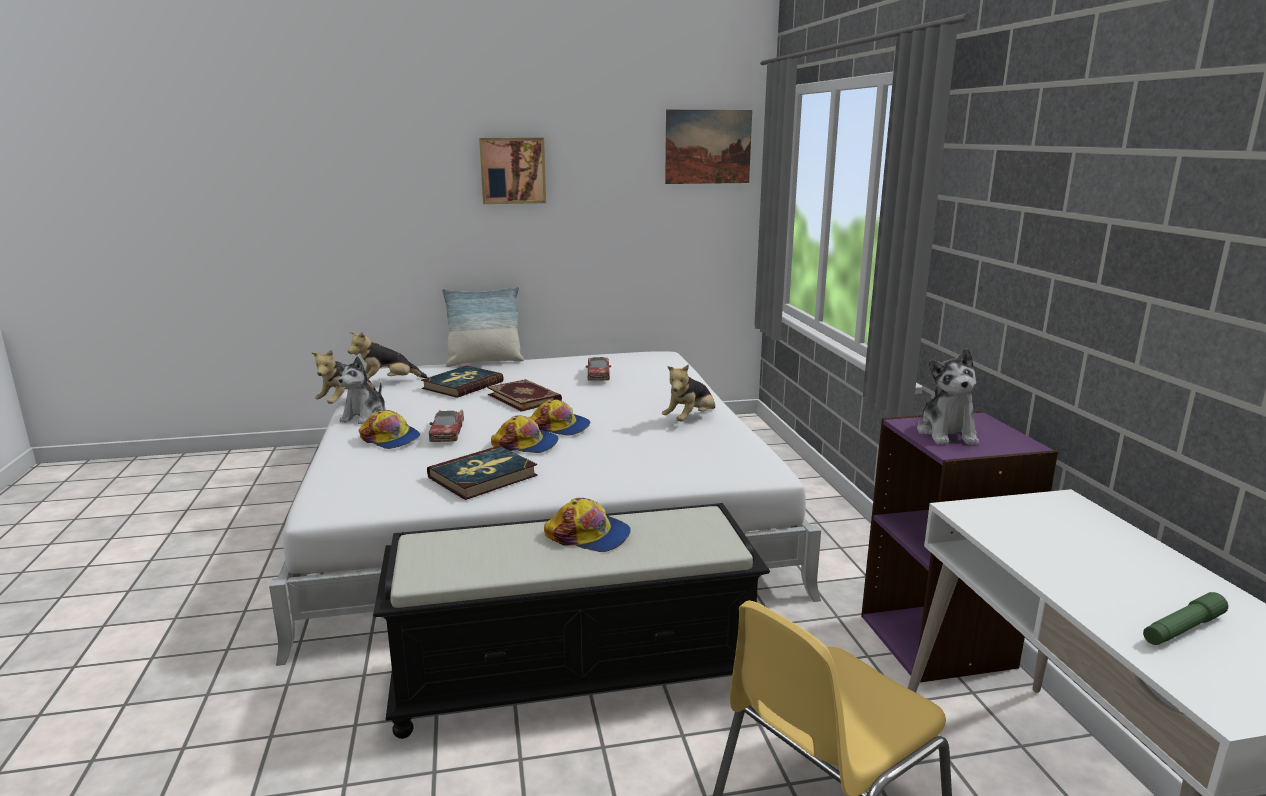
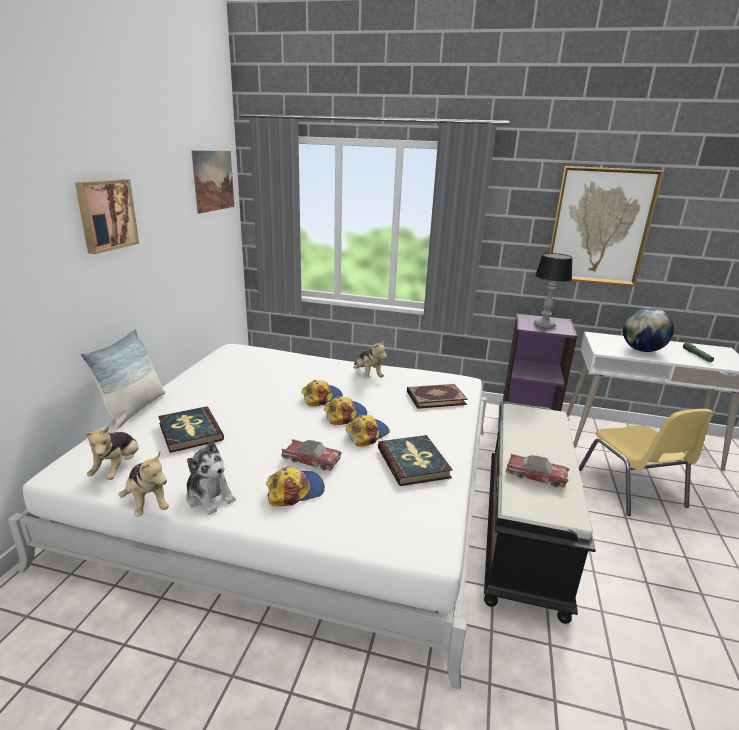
camera: 65 degrees left, 5 degrees up
(525, 398) = (266, 412): book -> book (435, 397)
(589, 535) = (529, 446): cap -> cap (321, 397)
(598, 375) = (253, 376): toy car -> toy car (536, 476)
(947, 433) = (544, 326): plush toy -> table lamp
(1064, 552) = (642, 350): none -> globe
(1121, 234) = (599, 226): none -> picture

